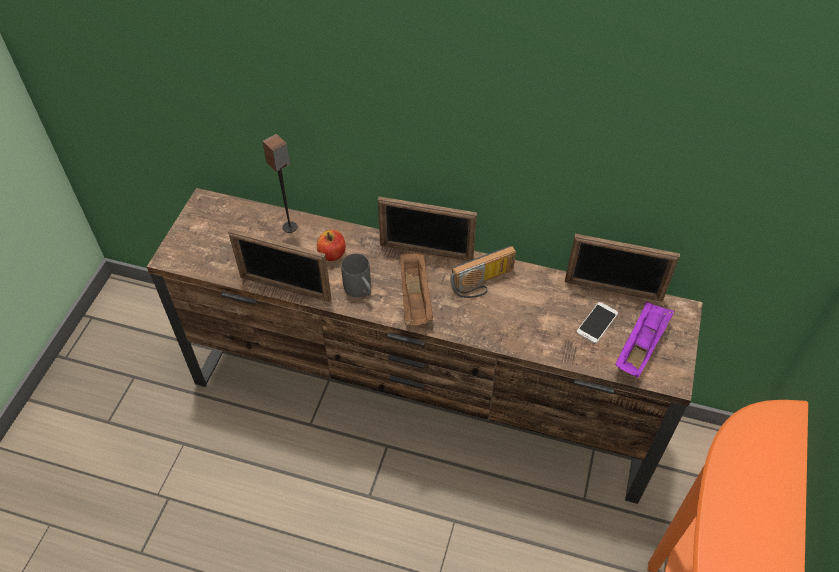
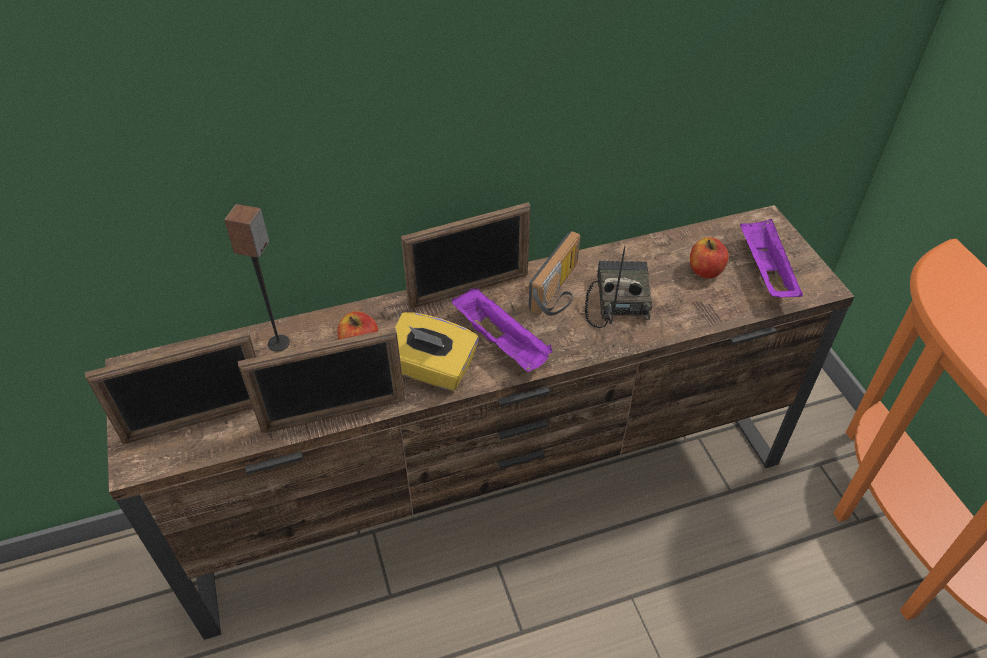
camera: 35 degrees left, 5 degrees down
(360, 291) = (432, 369): grey mug -> yellow tissue box
(415, 298) = (502, 343): brown tray -> purple tray
(515, 309) = (616, 300): none -> radio
(597, 323) = (705, 270): phone -> apple
(613, 290) = (689, 234): picture frame -> picture frame (198, 421)

